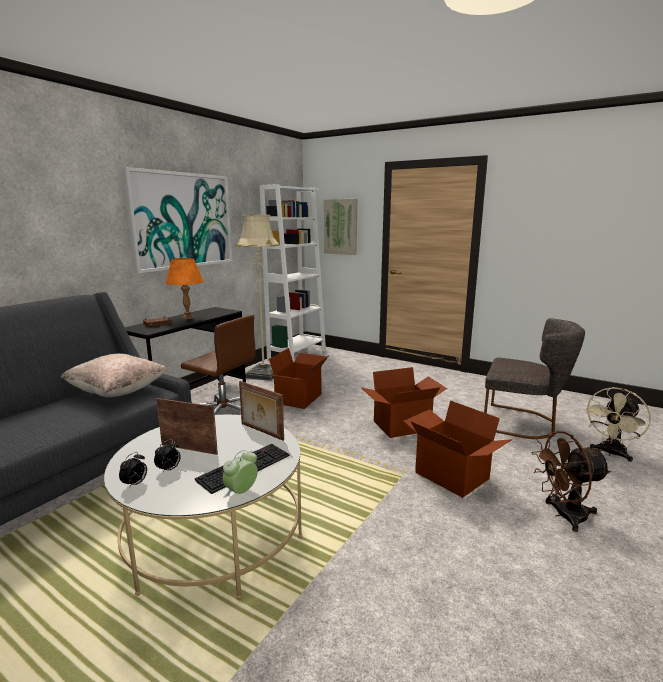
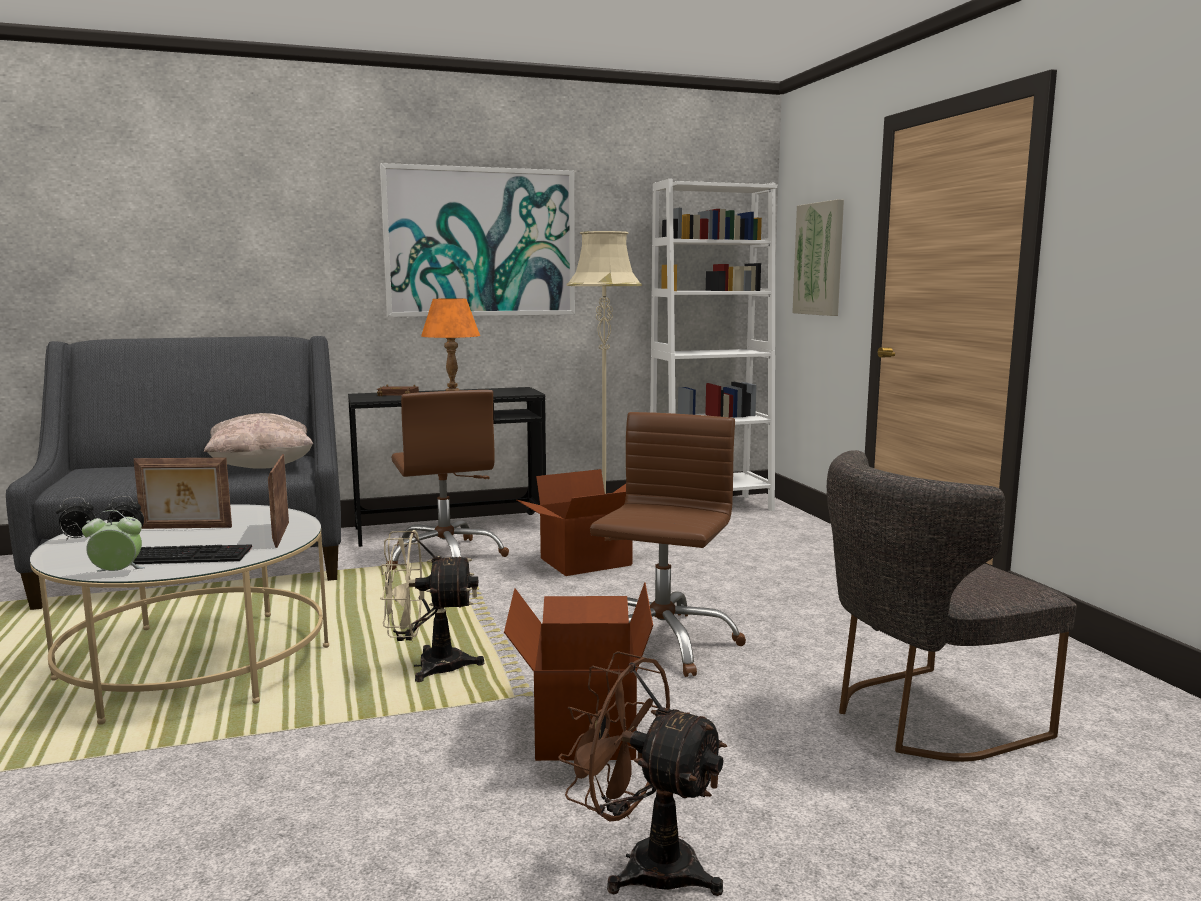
camera: 40 degrees right, 5 degrees down
(189, 448) = (185, 528): picture frame -> picture frame turned 120 degrees clockwise
(402, 426) = (661, 642): cardboard box -> brown office chair
(523, 423) = (922, 718): grey chair -> grey chair turned 90 degrees clockwise
(611, 453) = (1025, 842): beige fan -> beige fan (428, 666)

